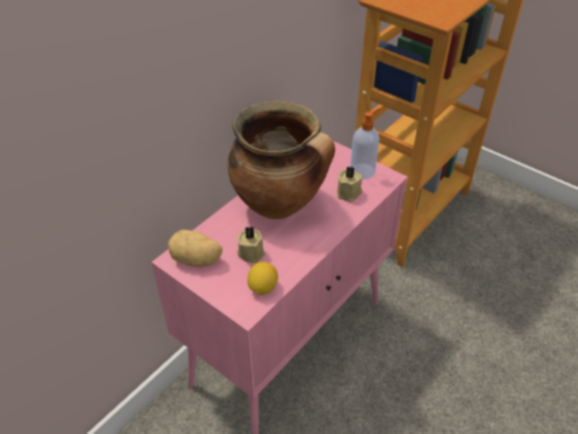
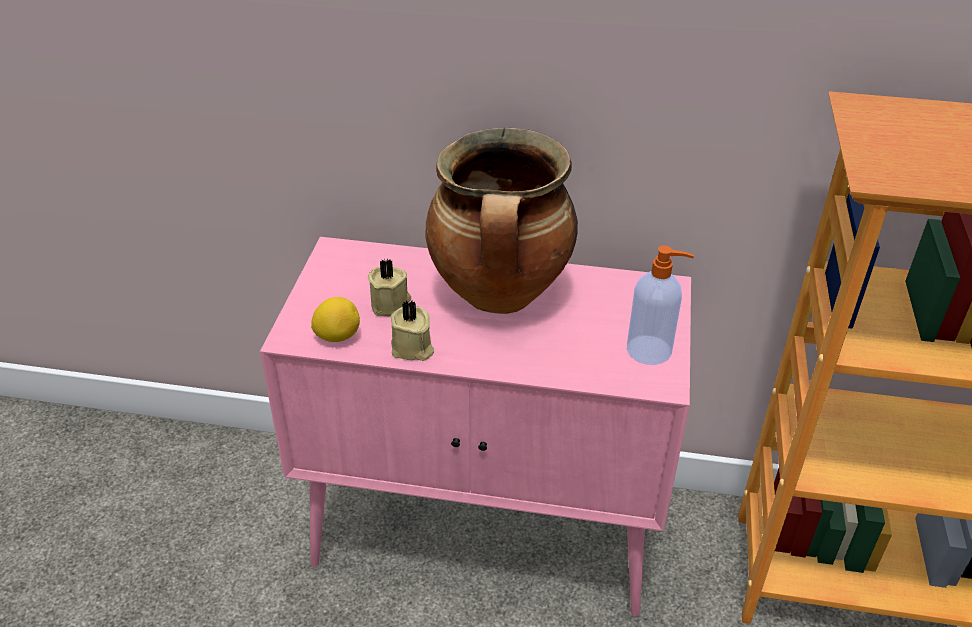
camera: 60 degrees right, 5 degrees down
(196, 260) = (345, 267): potato -> none
(349, 193) = (586, 353): beige candle -> beige candle (412, 349)

